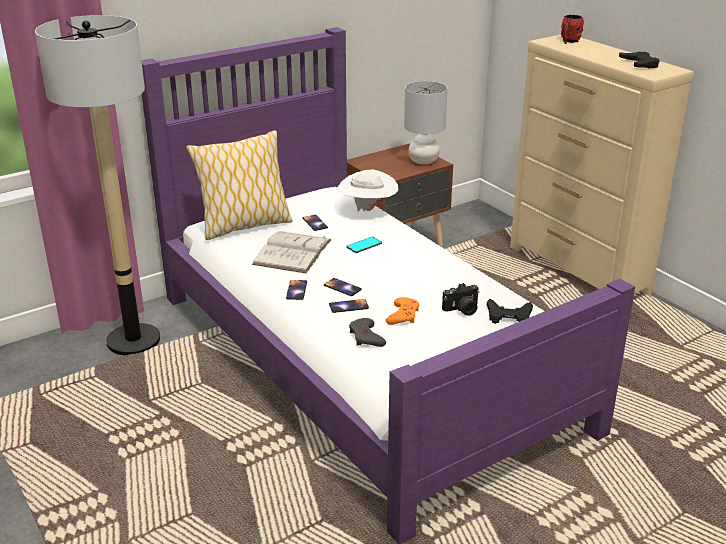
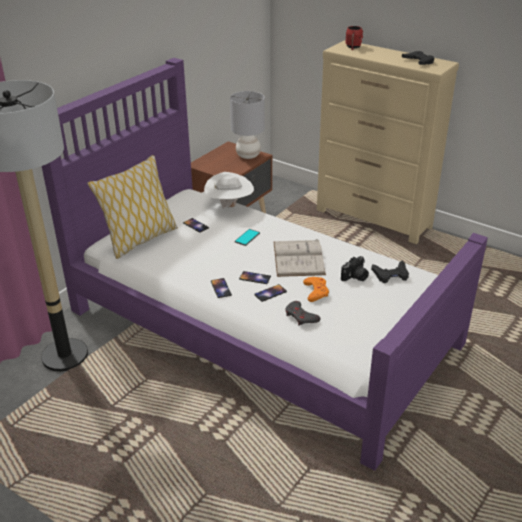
camera: 20 degrees left, 5 degrees up
(292, 252) = (195, 255): white book -> white book (298, 258)

